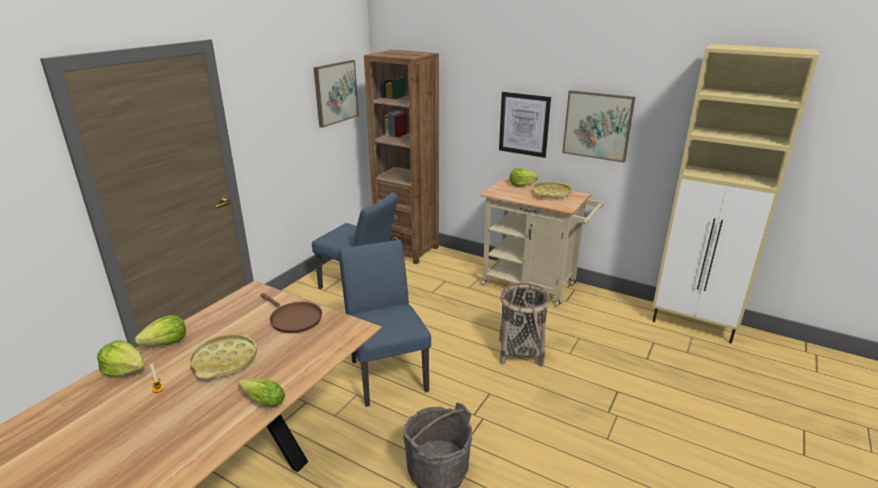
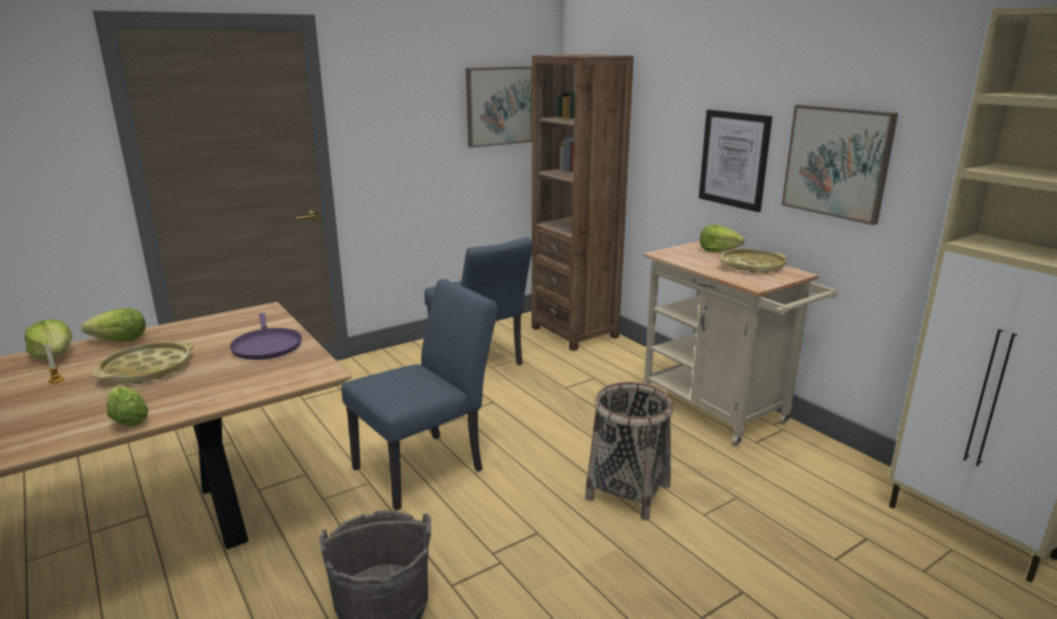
camera: 25 degrees right, 5 degrees down
(294, 319) = (266, 346): brown frying pan -> purple frying pan
(386, 371) = (427, 466): blue chair -> blue chair turned 45 degrees clockwise

